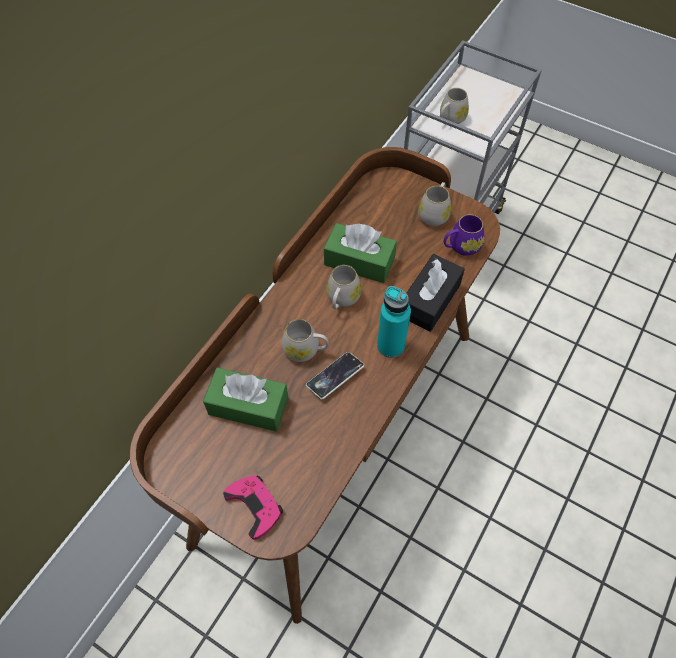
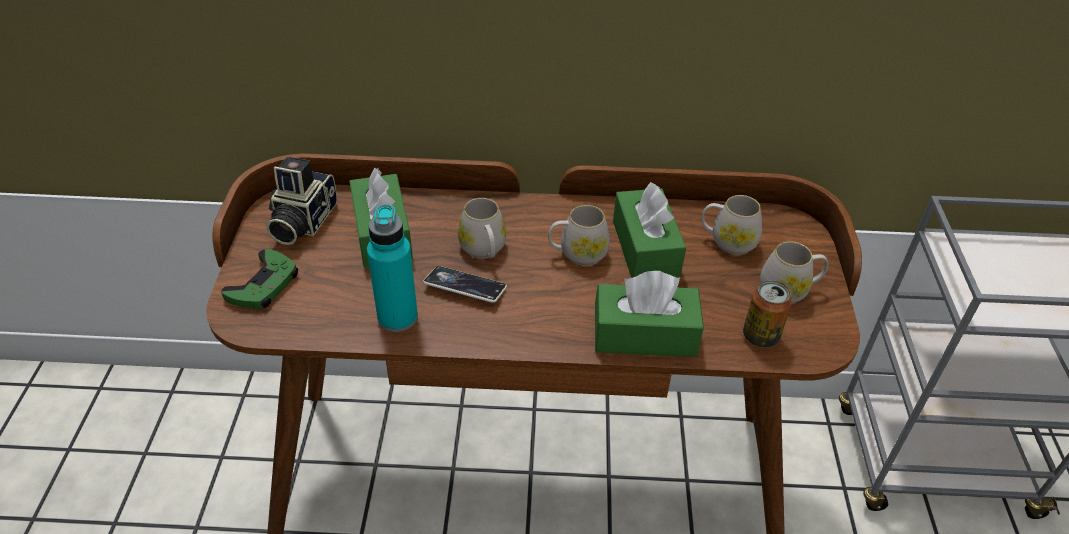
camera: 60 degrees right, 15 degrees down
(198, 456) = (301, 222): none -> camera
(254, 506) = (264, 285): pink game controller -> green game controller
(391, 346) = (545, 321): turquoise bottle -> turquoise bottle (397, 317)
(430, 300) = (644, 335): black tissue box -> green tissue box
(450, 119) = (985, 264): white mug -> white mug (727, 241)
(461, 247) = (760, 336): purple mug -> can

